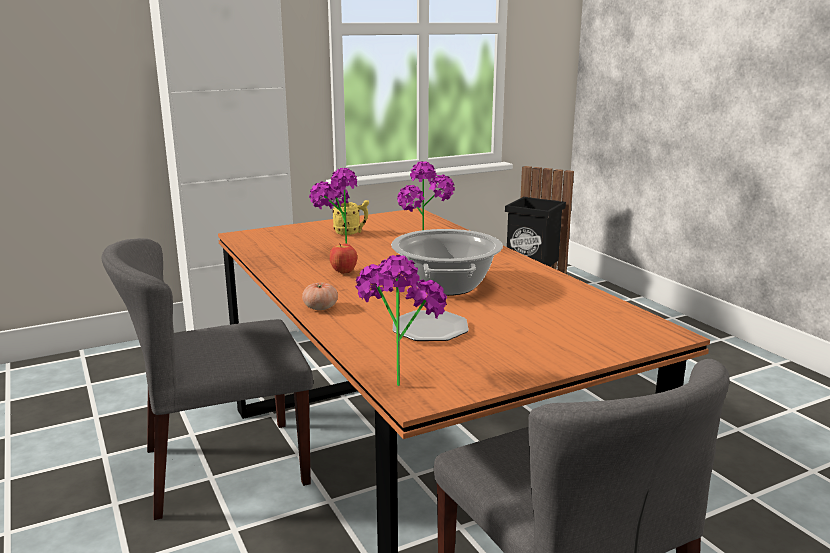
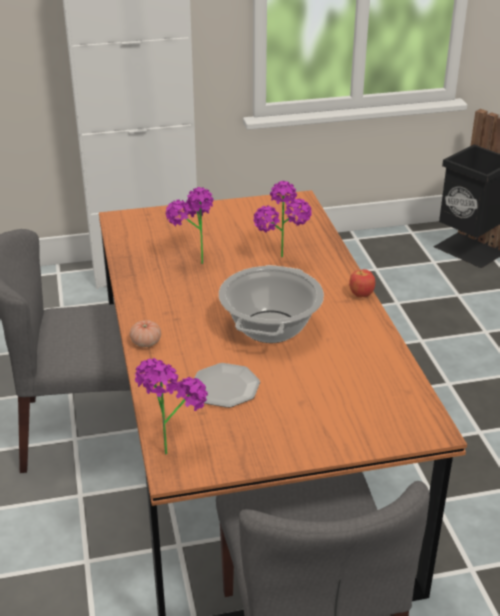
camera: 15 degrees right, 15 degrees up
(344, 272) = (187, 293): apple -> apple (361, 295)
(351, 233) = (222, 228): yellow mug -> none

